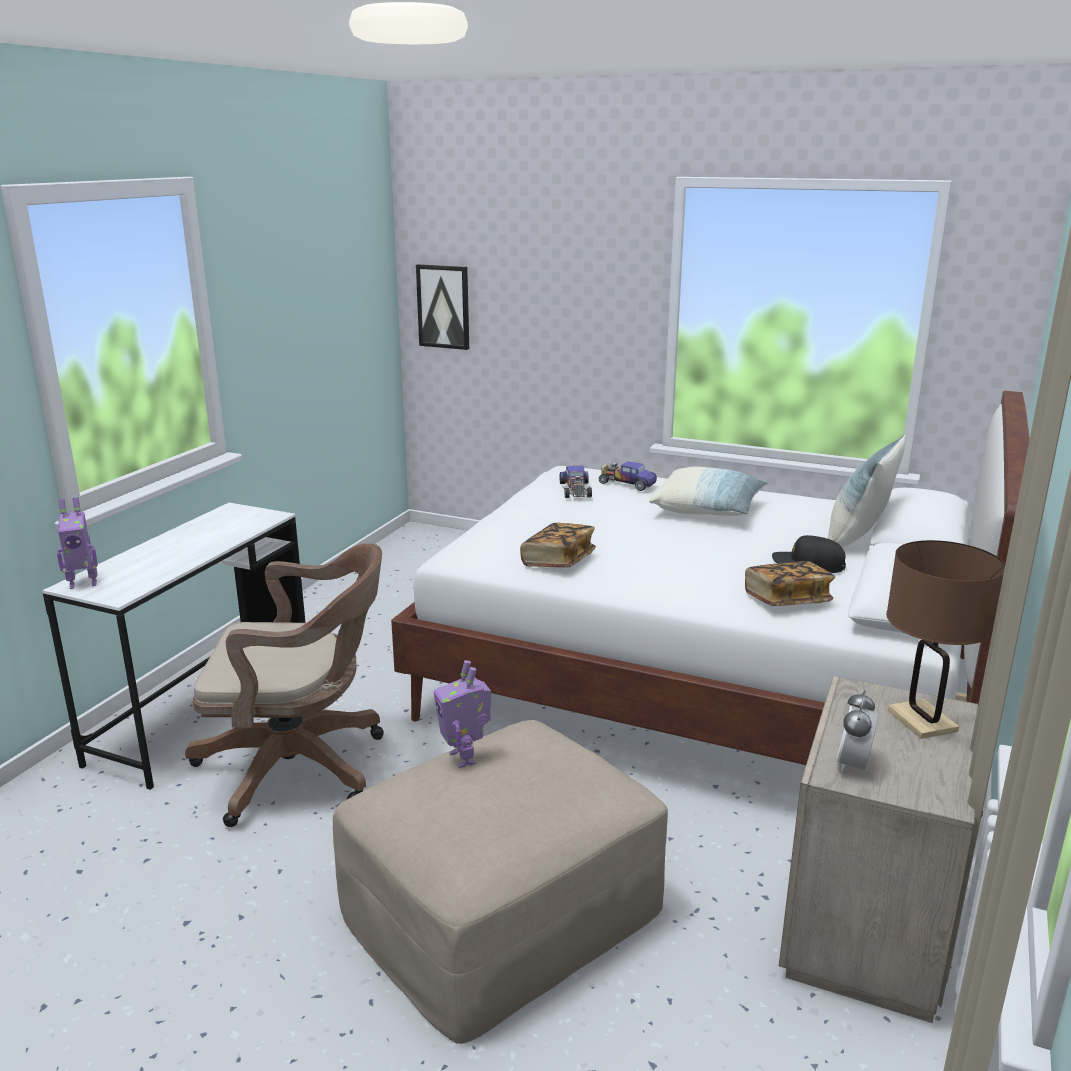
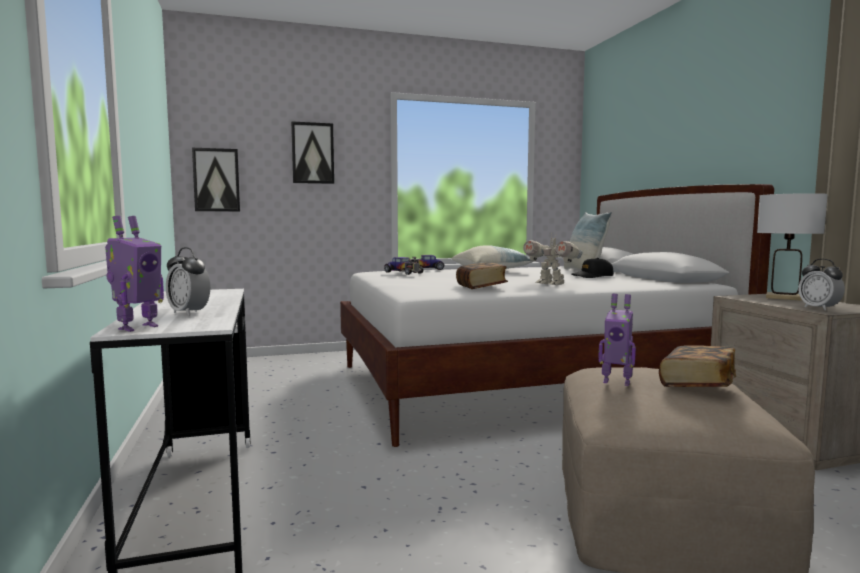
camera: 40 degrees left, 15 degrees down
(153, 565) = (189, 313): none -> alarm clock
(302, 768) = (365, 500): brown office chair -> none
(559, 273) = (312, 153): none -> picture
(666, 576) = (551, 284): none -> toy robot
(787, 600) = (625, 282): book -> book (697, 385)
(921, 720) = (784, 298): brown table lamp -> white table lamp

